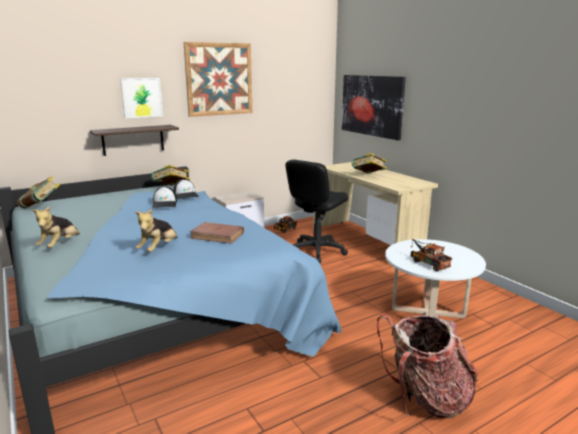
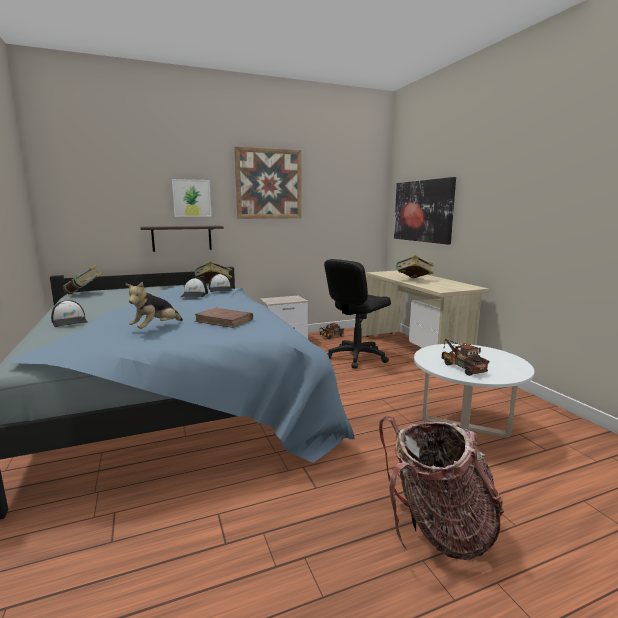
camera: 10 degrees right, 5 degrees down
(60, 245) = (70, 321): plush toy -> cap

